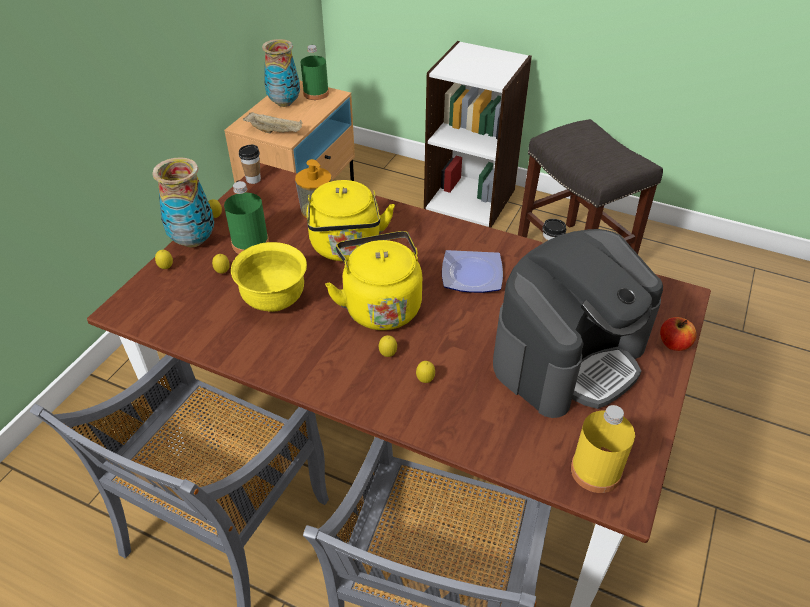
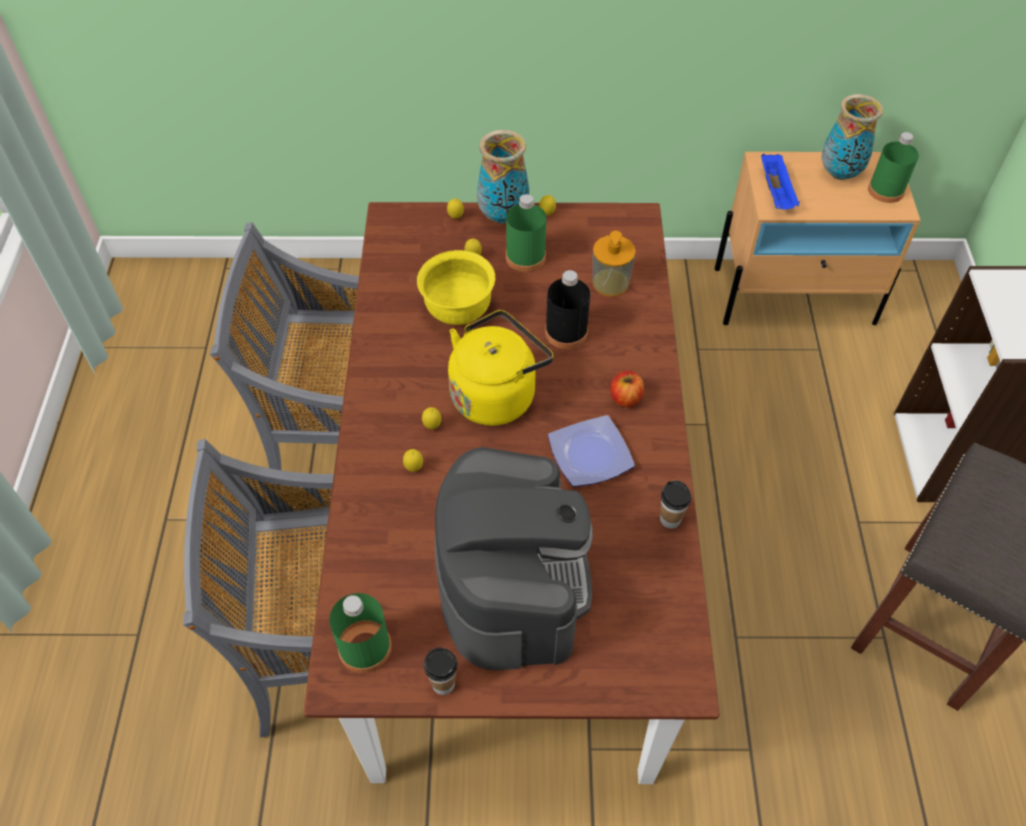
camera: 65 degrees right, 10 degrees up
(253, 179) = (625, 212): cup -> cup (443, 683)
(275, 132) = (776, 193): beige tray -> blue tray
(346, 248) = (566, 332): yellow kettle -> black bottle
(568, 356) = (511, 583): coffee machine -> coffee machine turned 120 degrees counterclockwise
(595, 471) = (365, 647): yellow bottle -> green bottle
(674, 344) = (588, 688): apple -> apple (625, 398)

